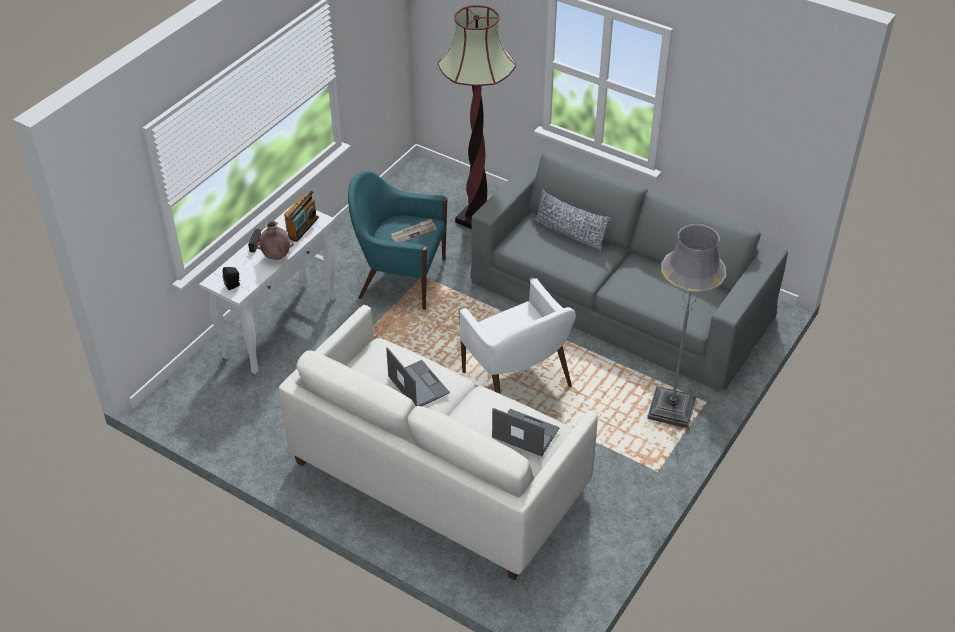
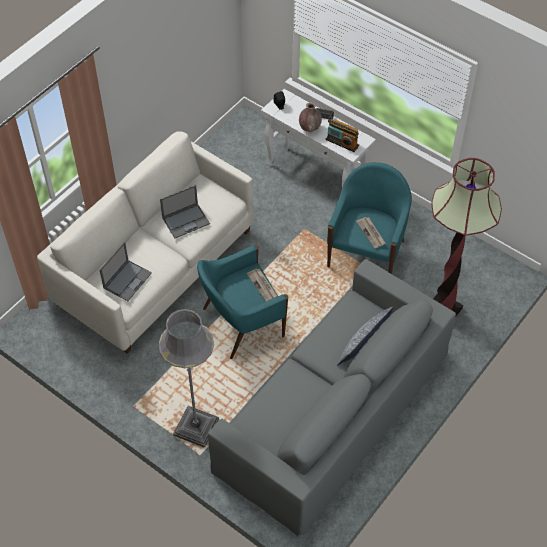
camera: 95 degrees right, 10 degrees up
(502, 318) = (262, 285): none -> newspaper
(517, 381) = (241, 323): white armchair -> turquoise armchair

